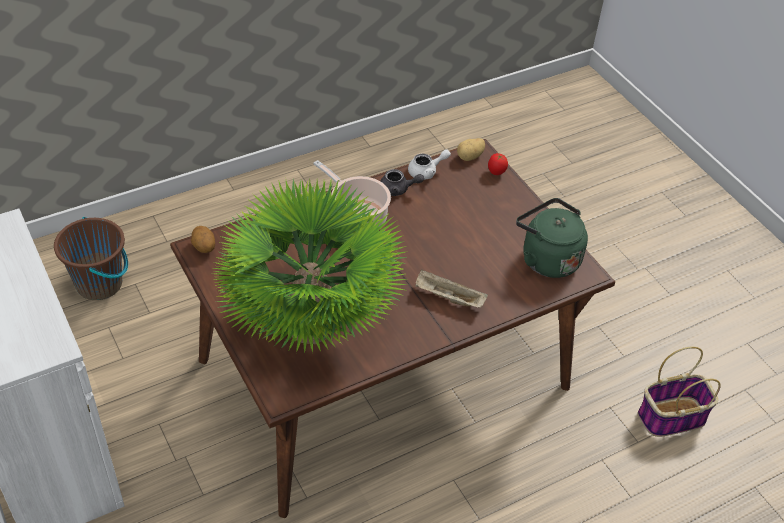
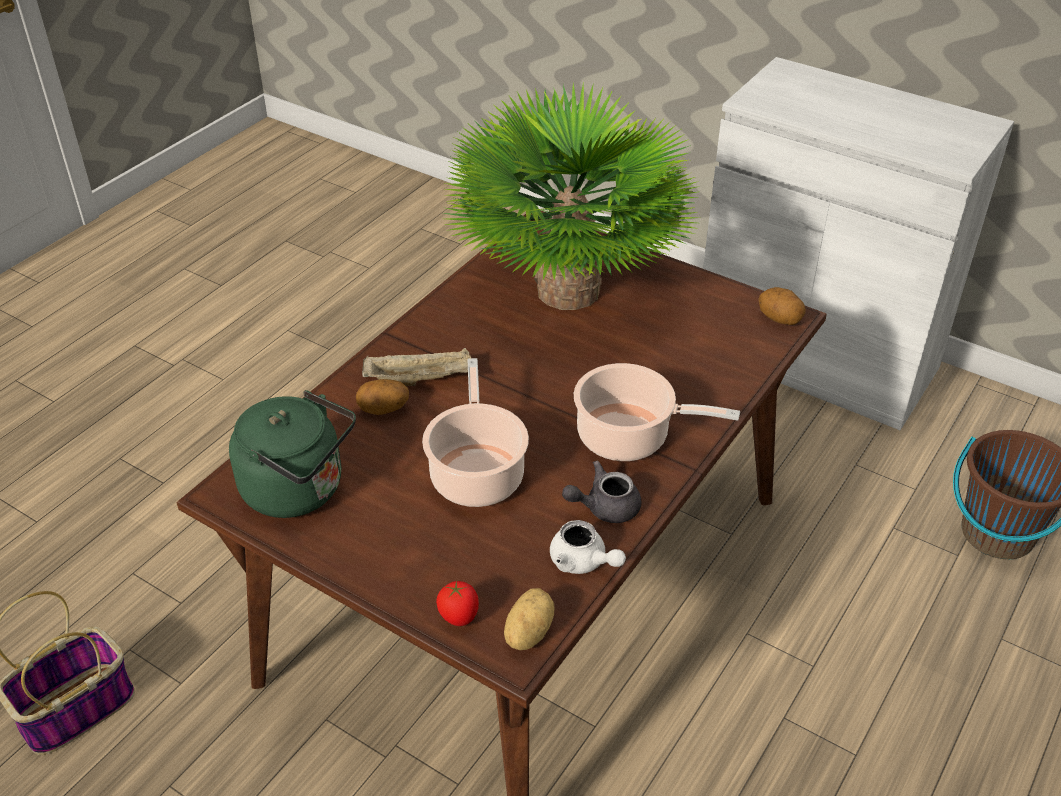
camera: 155 degrees right, 5 degrees down
(426, 172) = (583, 562): white teapot -> white teapot turned 90 degrees counterclockwise
(449, 230) = (477, 473): none -> cooking pot
(481, 286) = (383, 410): none -> potato

